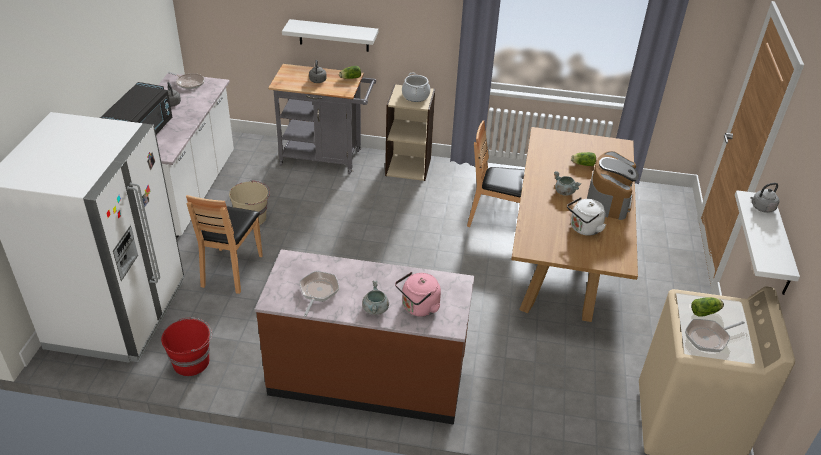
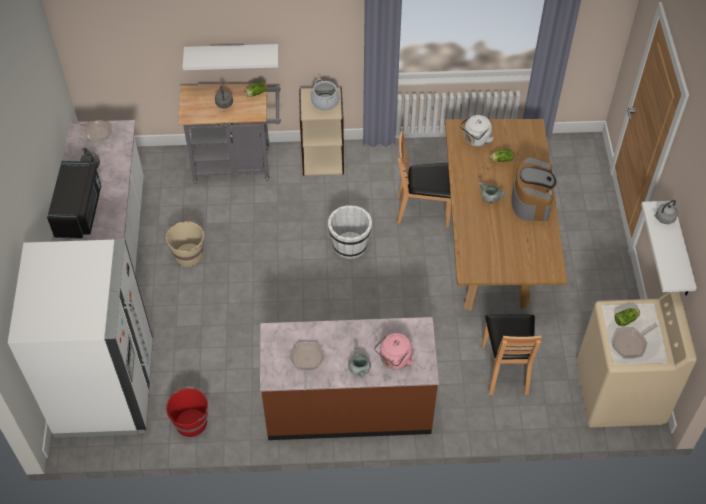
camera: 10 degrees left, 15 degrees up
(231, 270) = (191, 319): brown chair -> brown chair (506, 368)
(414, 236) = (350, 245): none -> white bucket
(584, 229) = (514, 239): white kettle -> white kettle (475, 140)

